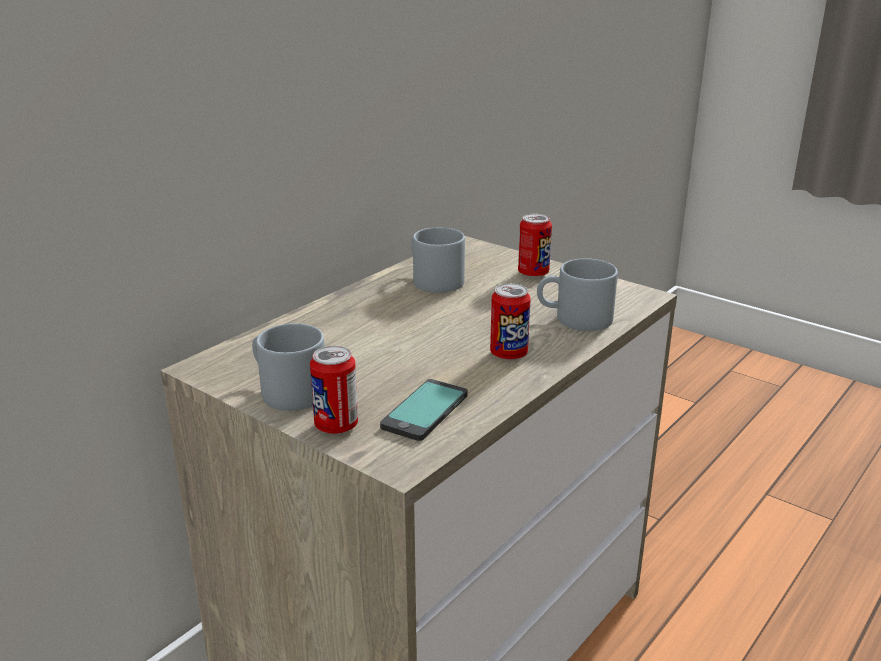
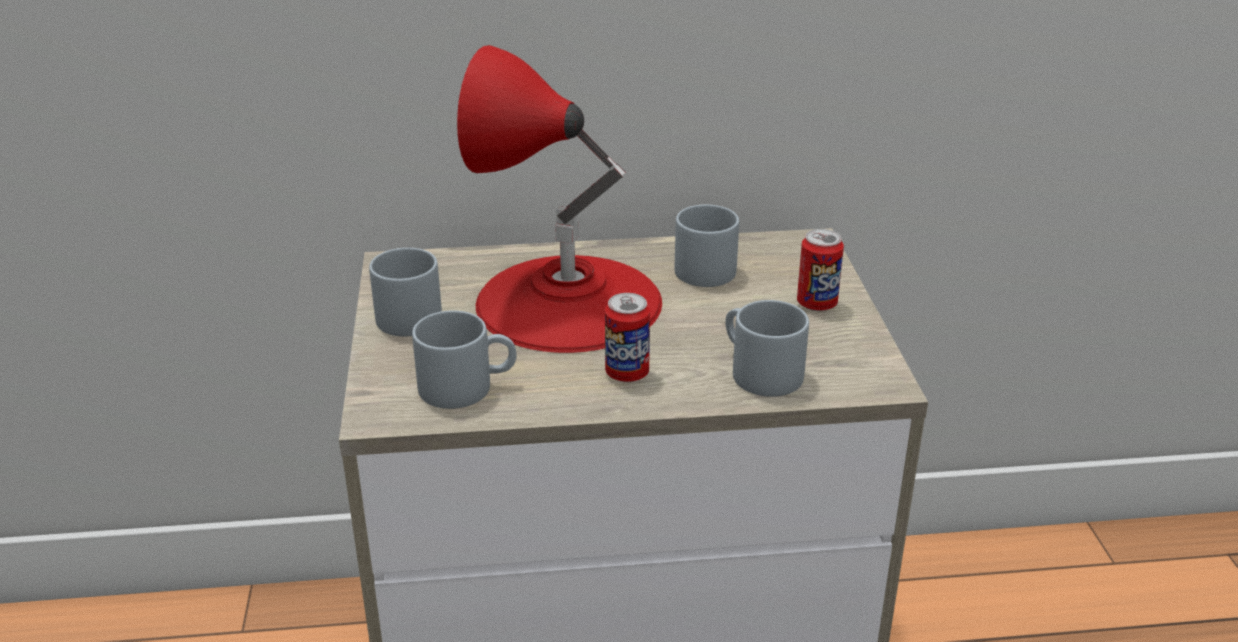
camera: 45 degrees right, 5 degrees up
(336, 426) = (389, 361): can -> none
(388, 333) = (568, 302): none -> red table lamp
(425, 411) = (467, 386): phone -> grey mug

